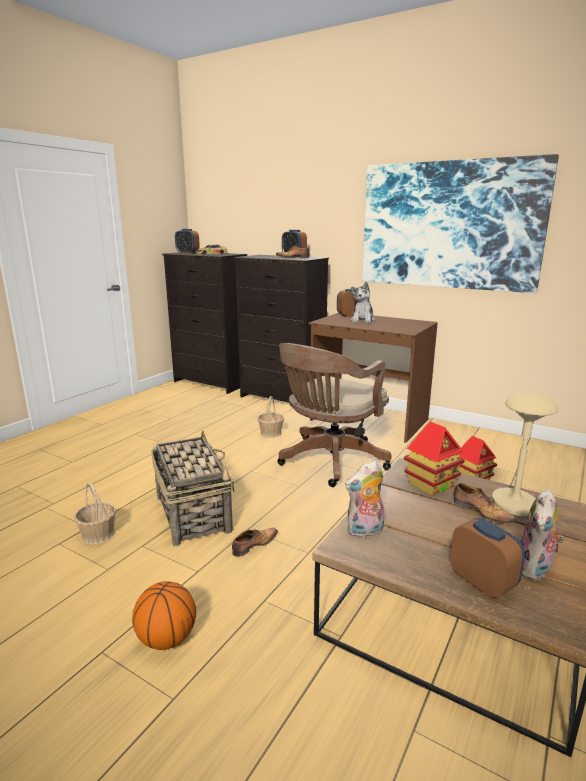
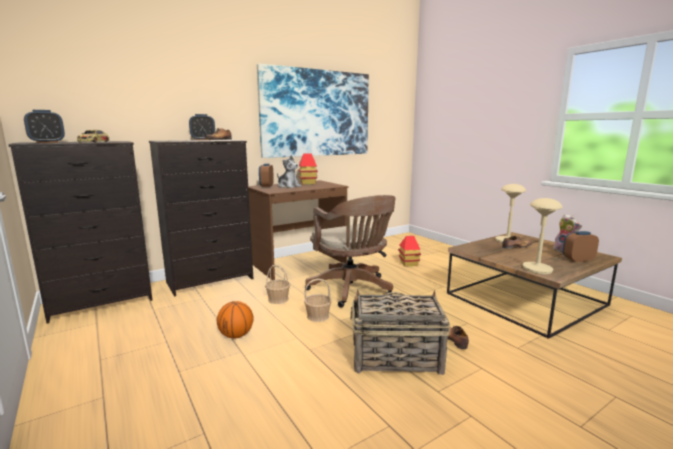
camera: 65 degrees left, 5 degrees down
(98, 534) = (408, 418): basket -> basket (318, 316)
(167, 639) = (560, 392): basketball -> basketball (236, 335)
(365, 531) = (537, 269): plush toy -> beige table lamp
(431, 484) = (485, 248): toy house -> toy house (307, 183)

